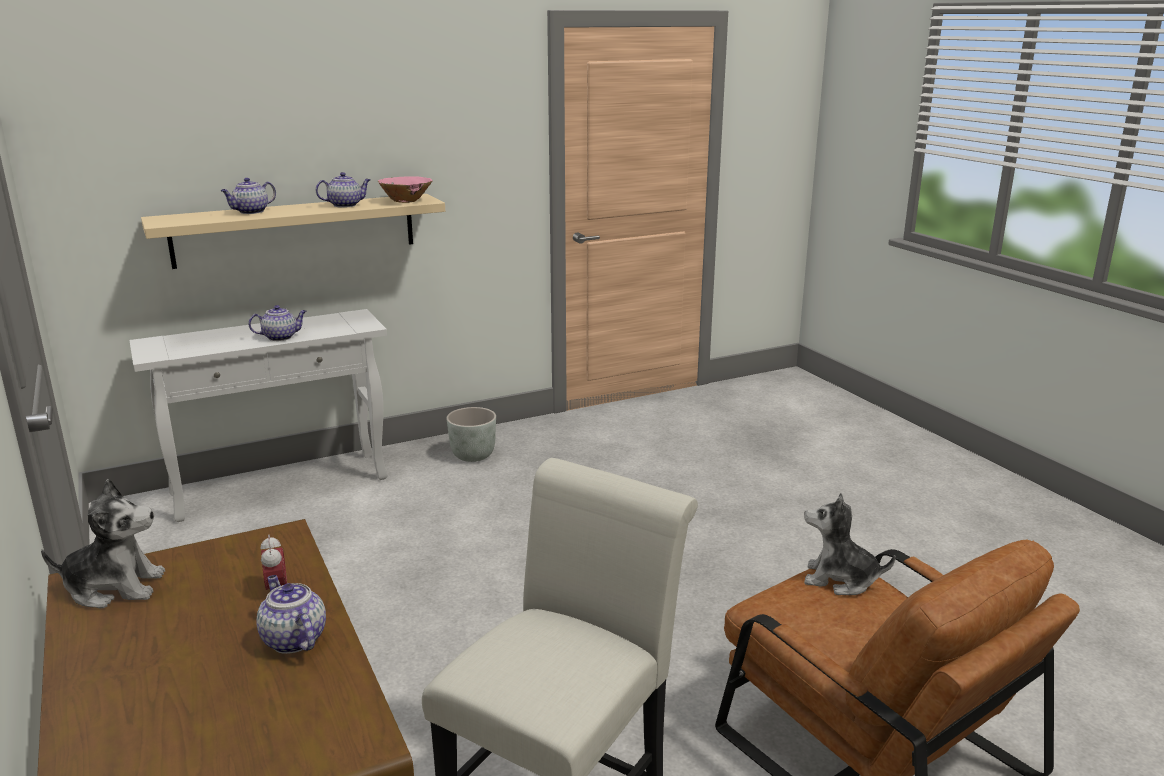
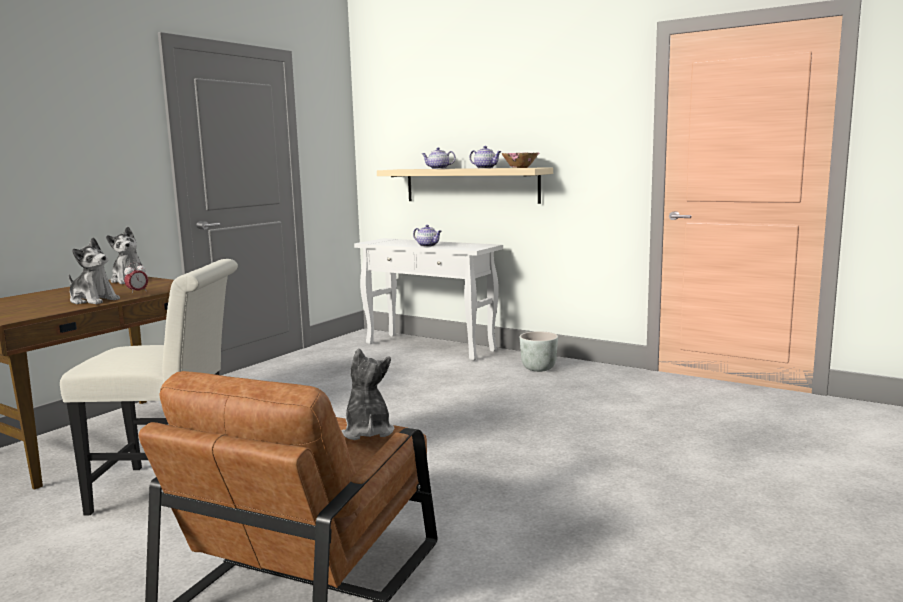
camera: 60 degrees right, 10 degrees down
(293, 639) = (93, 300): teapot -> plush toy

